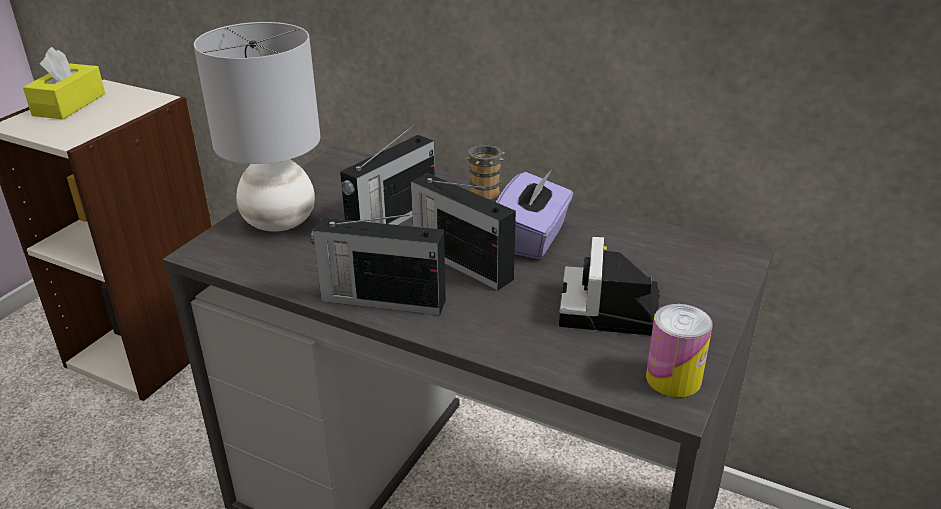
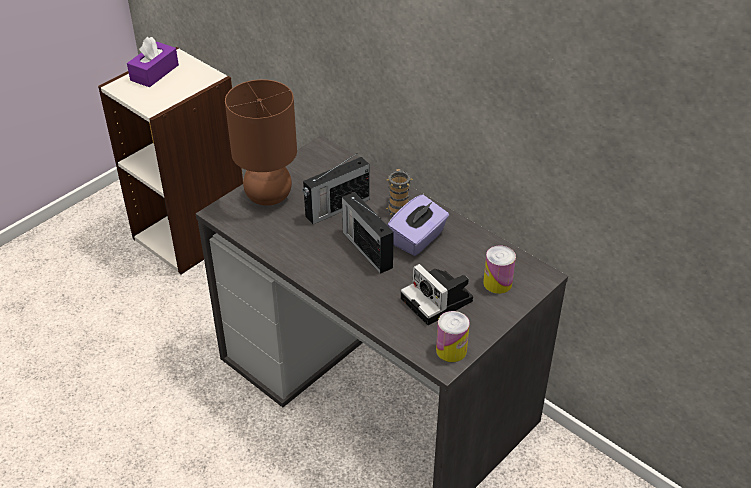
camera: 15 degrees right, 10 degrees up
(69, 104) = (154, 73): yellow tissue box -> purple tissue box
(278, 220) = (268, 196): grey table lamp -> brown table lamp
(381, 300) = (311, 267): radio -> none
(610, 311) = (439, 301): camera -> camera turned 60 degrees counterclockwise
(683, 273) = (497, 283): none -> can

